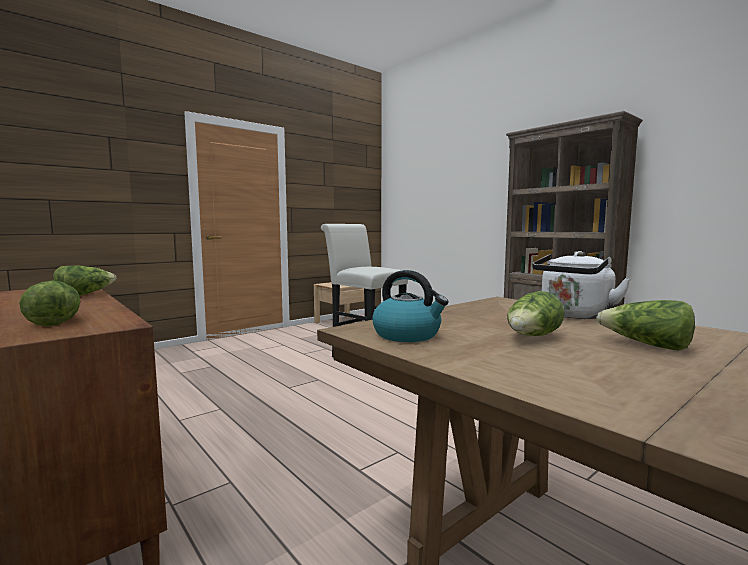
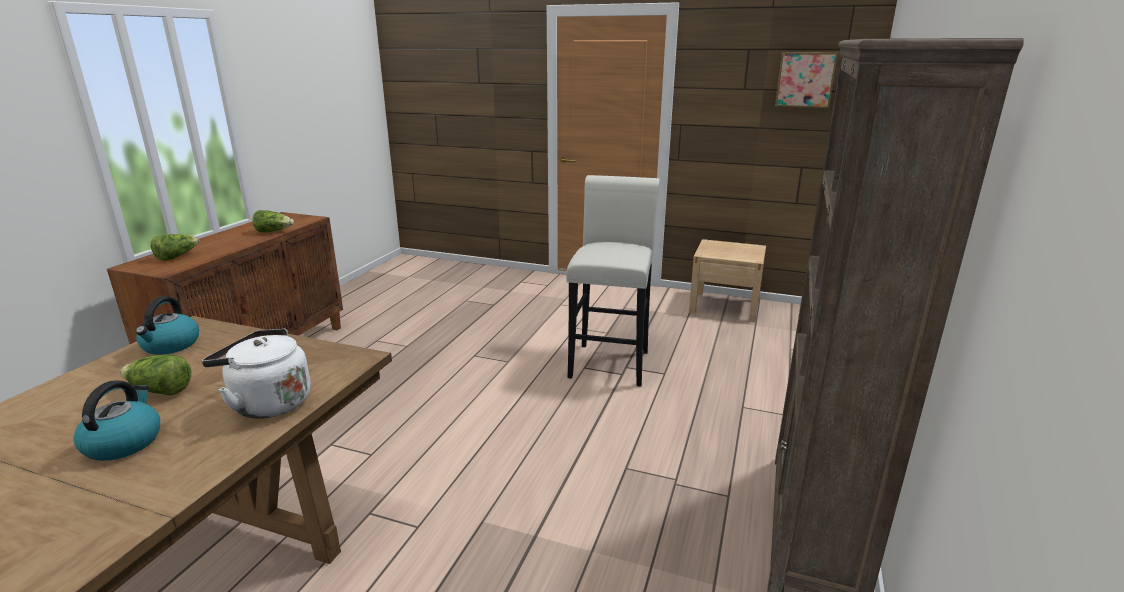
camera: 60 degrees right, 15 degrees up
(352, 181) = (805, 80): none -> picture
(646, 345) = (124, 442): lettuce -> kettle

